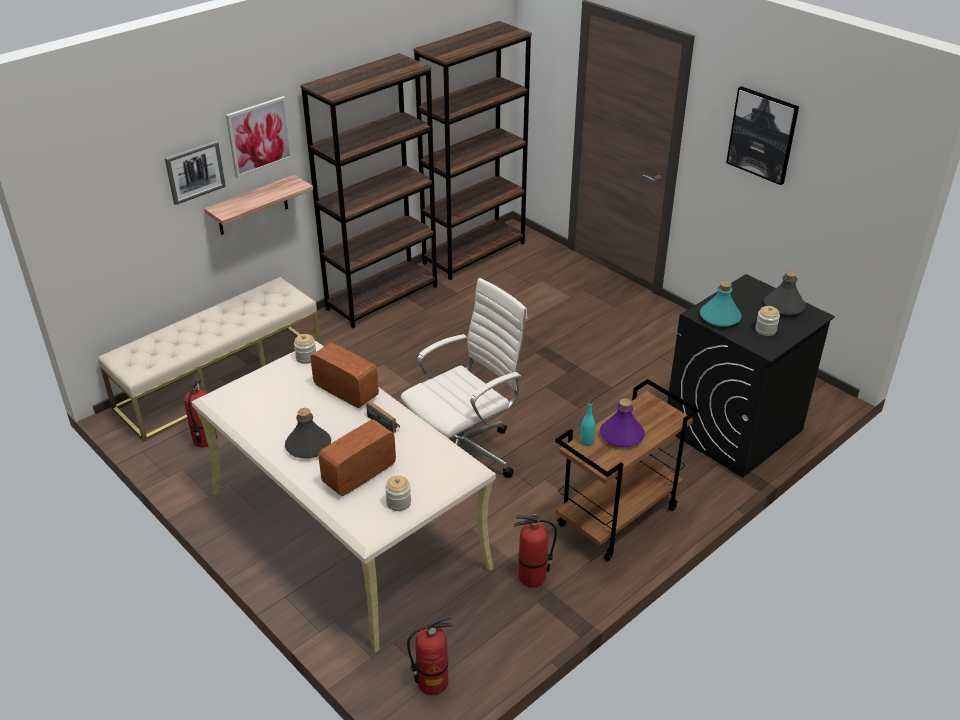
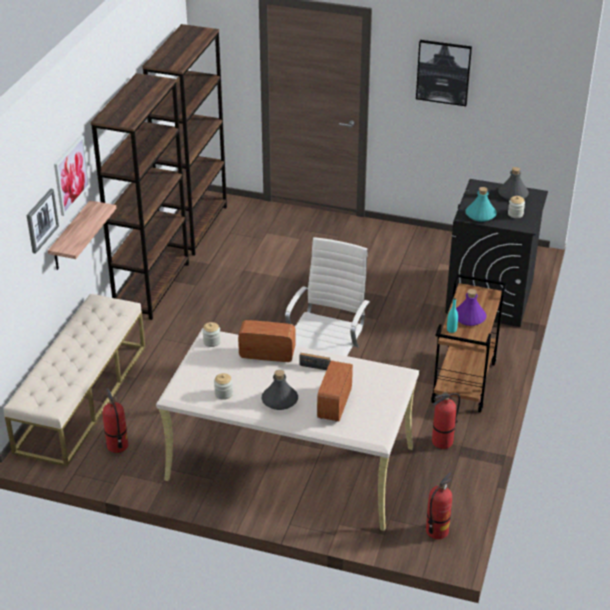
camera: 30 degrees left, 0 degrees up
(398, 502) = (378, 411): jar -> jar (224, 393)

